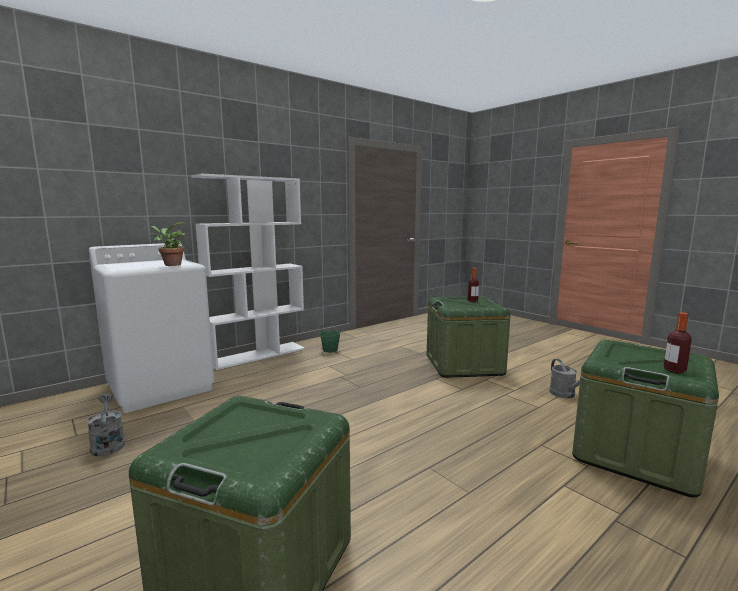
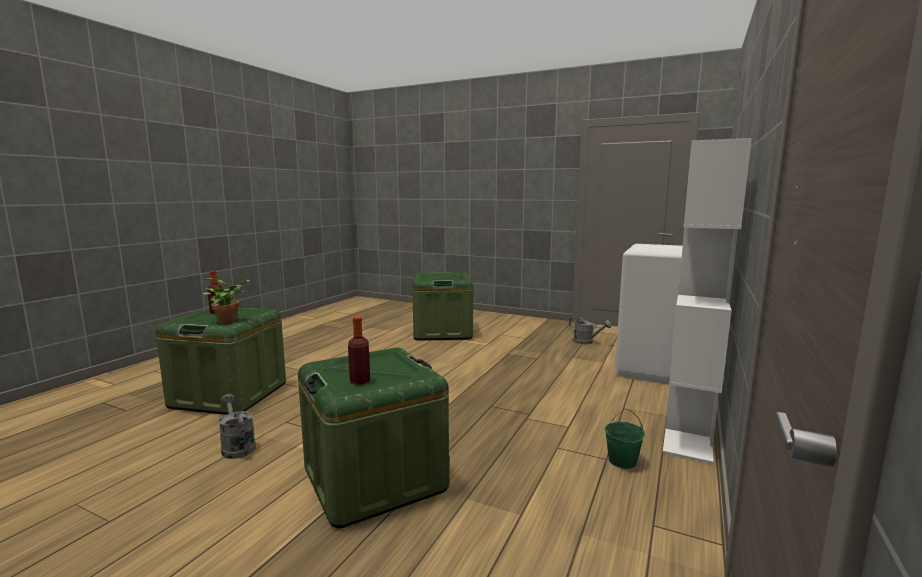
camera: 155 degrees right, 0 degrees up
(170, 265) = (640, 248): potted plant -> potted plant (229, 321)

